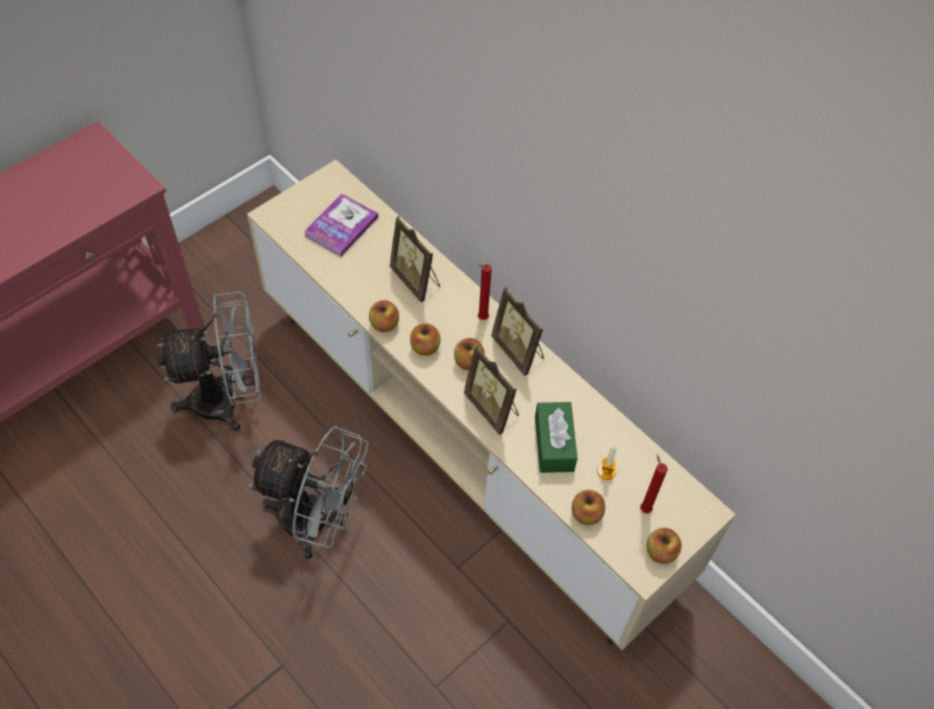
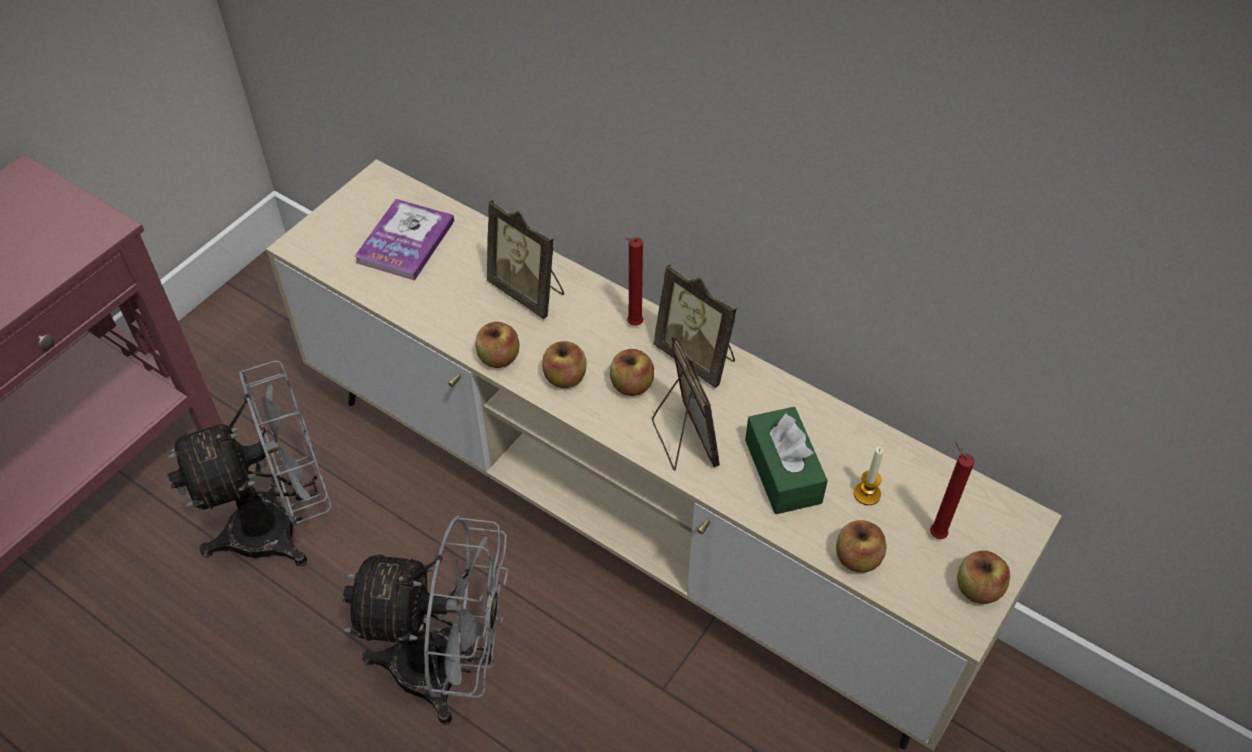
camera: 10 degrees left, 5 degrees down
(493, 408) = (683, 440): picture frame -> picture frame turned 150 degrees counterclockwise

